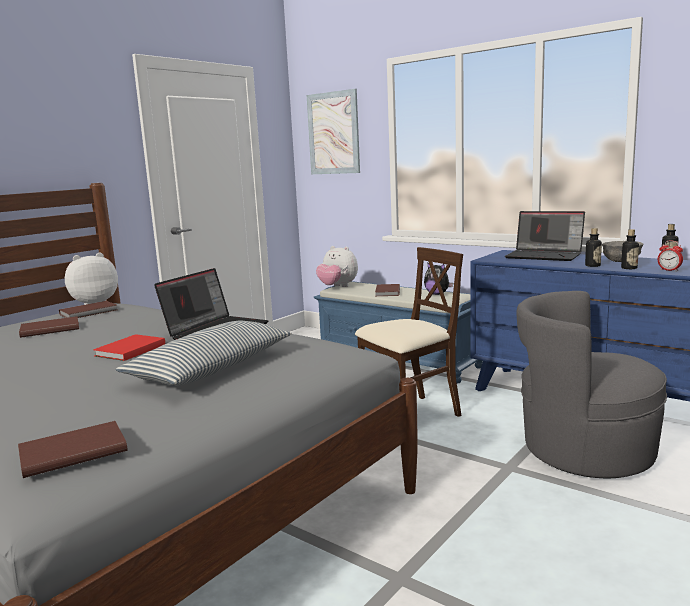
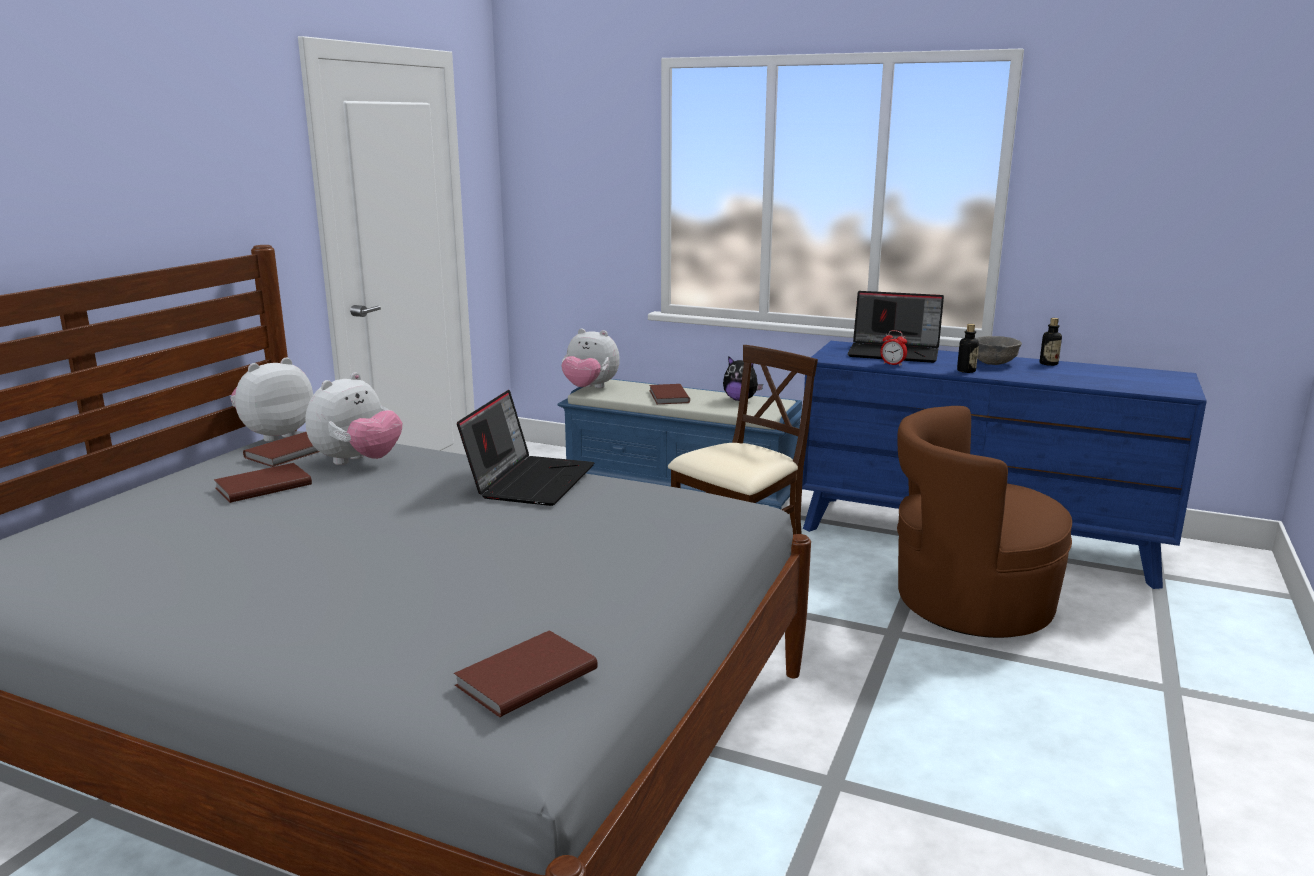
camera: 15 degrees left, 5 degrees up
(122, 318) = (357, 462): none -> plush toy
(128, 350) = (434, 519): red book -> none
(212, 368) = (585, 543): pillow -> none
(333, 133) = (570, 158): picture -> none
(584, 450) = (969, 603): grey armchair -> brown armchair
(629, 268) = (1011, 375): bottle -> none
(669, 270) = (1059, 379): alarm clock -> alarm clock (892, 364)

